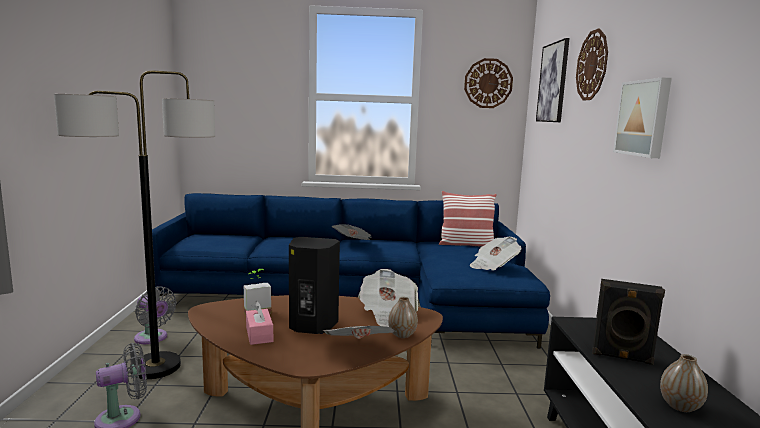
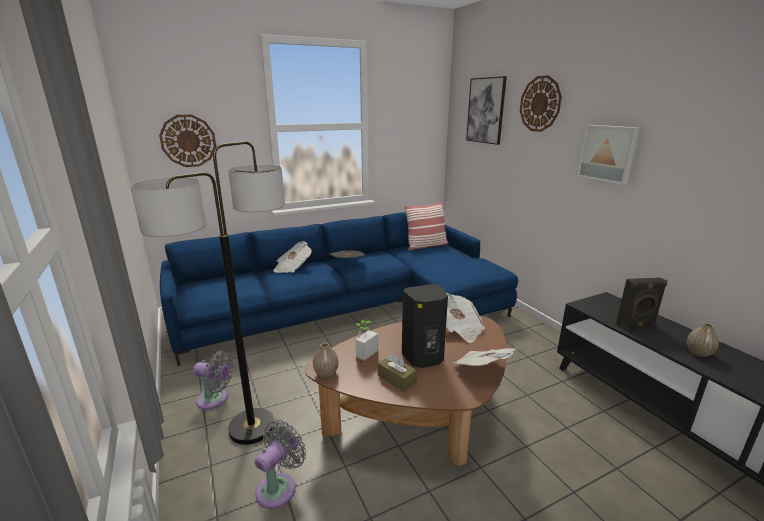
camera: 25 degrees left, 10 degrees up
(259, 334) = (396, 379): pink tissue box -> brown tissue box
(402, 335) = (490, 345): vase -> vase (326, 373)
(488, 83) = (420, 107): wall clock -> wall clock (188, 141)
(493, 266) = (470, 264): newspaper -> newspaper (292, 267)

